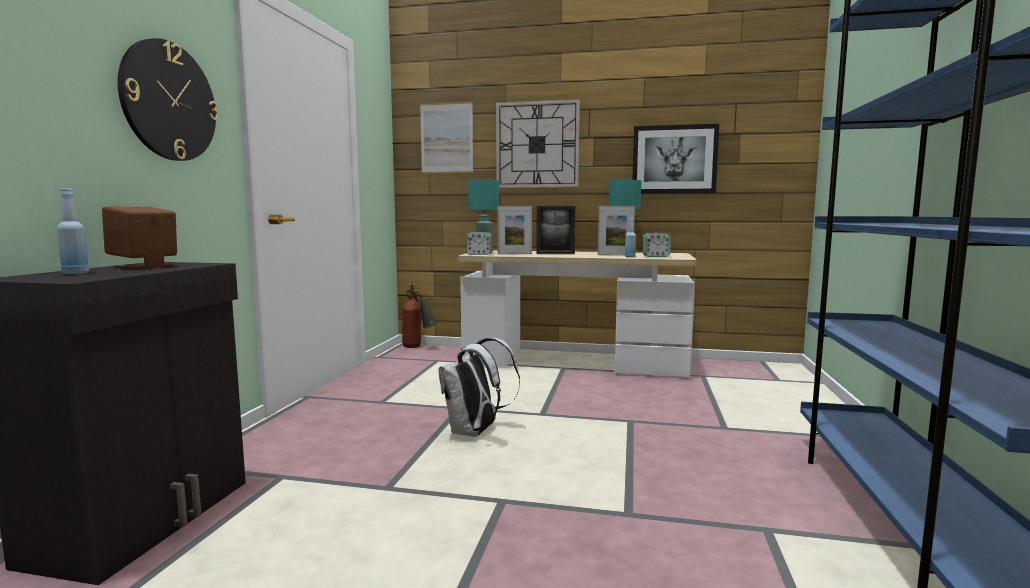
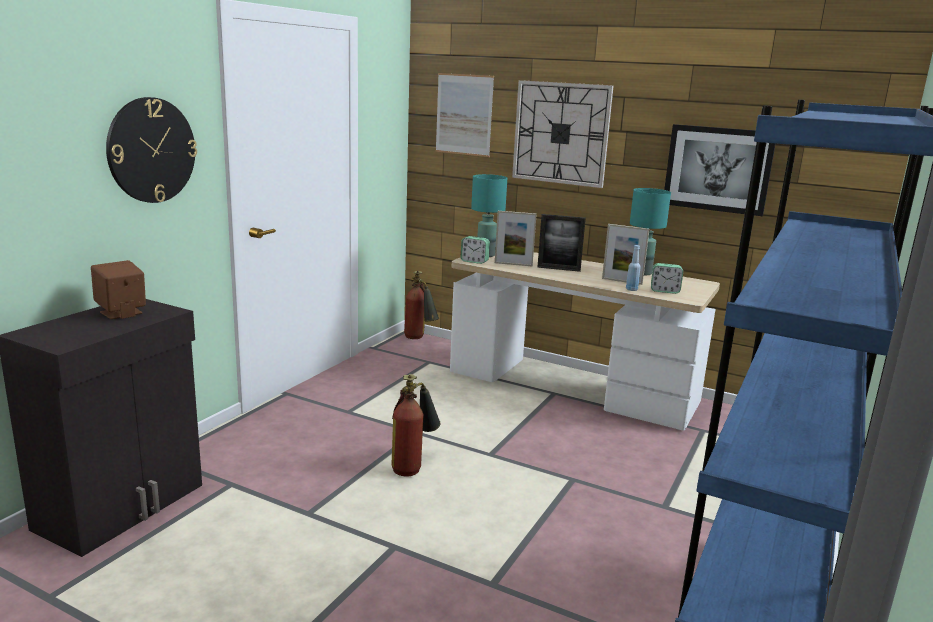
camera: 15 degrees right, 10 degrees up
(75, 273) = (69, 327): blue bottle -> none
(475, 432) = (414, 465): white backpack -> fire extinguisher

